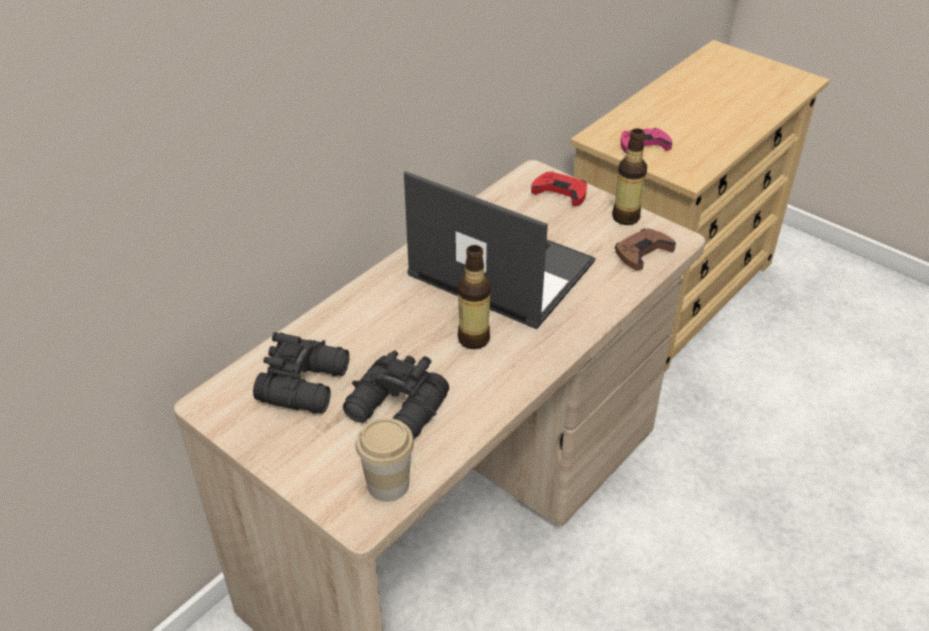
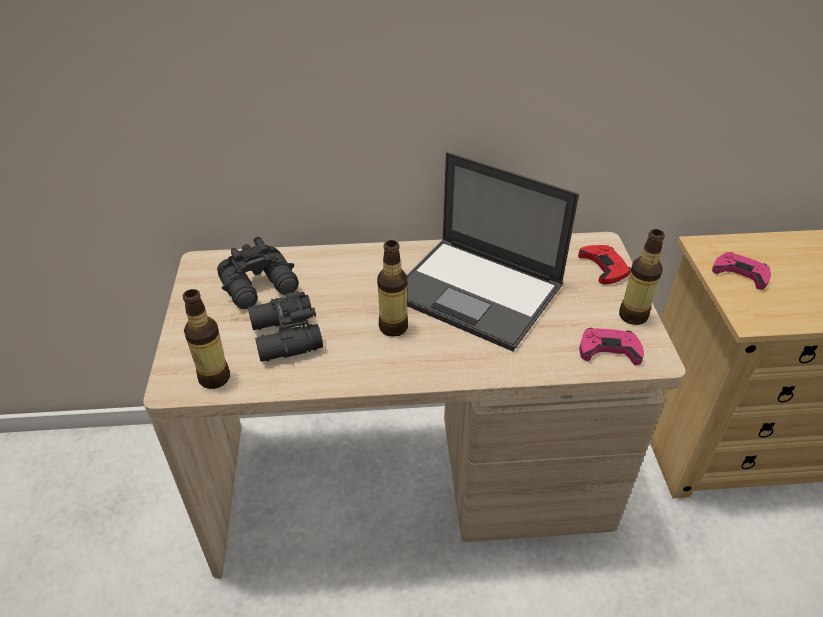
camera: 45 degrees right, 0 degrees up
(388, 484) = (214, 378): cup -> bottle
(499, 268) = (478, 292): laptop -> laptop turned 135 degrees clockwise
(642, 252) = (609, 349): brown game controller -> pink game controller

